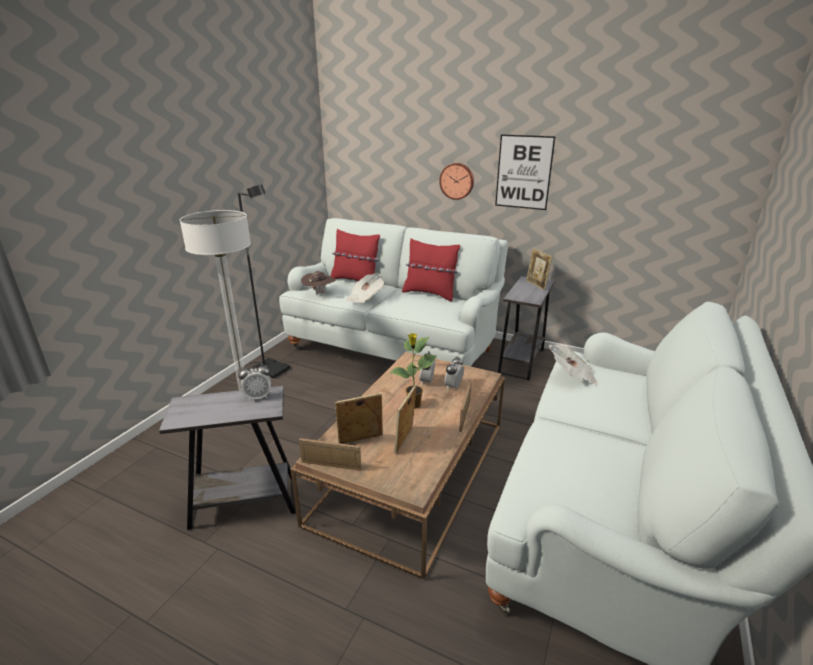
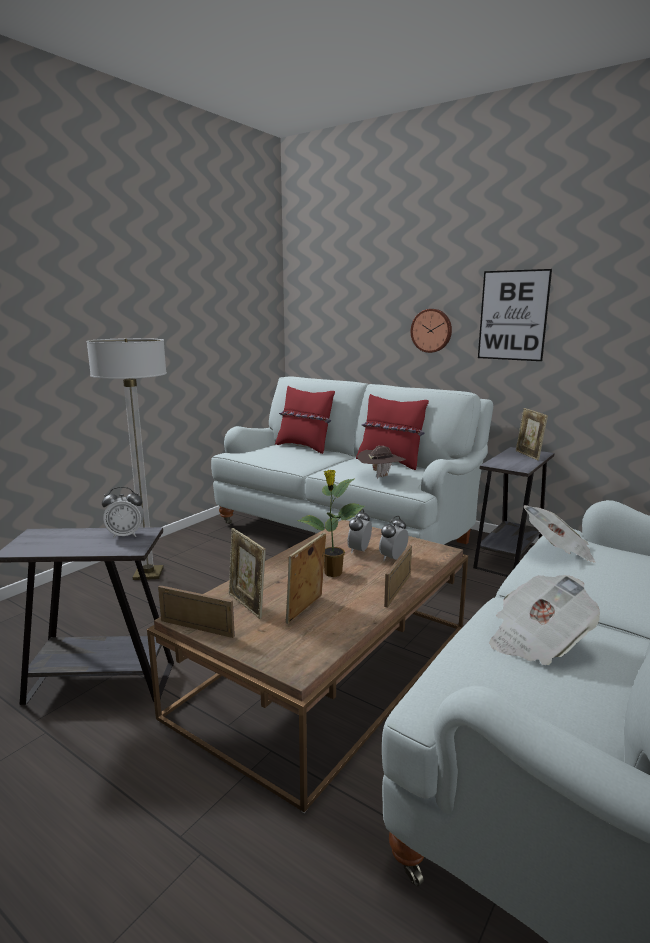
camera: 10 degrees right, 10 degrees down
(272, 369) = (192, 543): black floor lamp -> none
(319, 293) = (256, 455): brown hat -> brown hat (380, 476)
(360, 441) = (247, 605): picture frame -> picture frame turned 120 degrees counterclockwise
(365, 297) = (308, 461): newspaper -> newspaper (537, 641)

